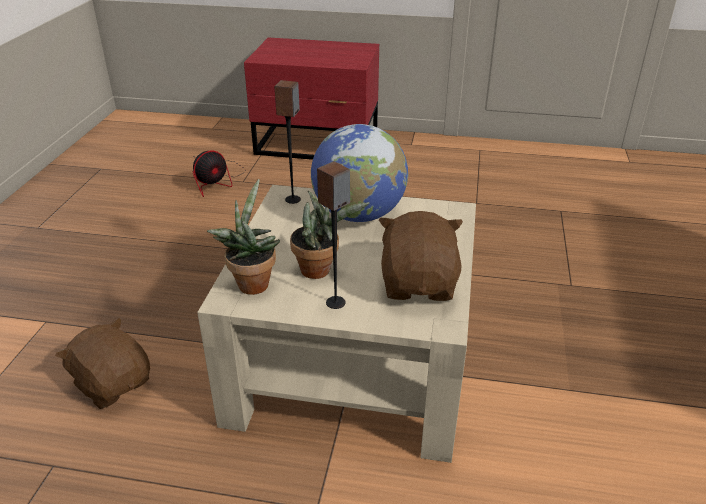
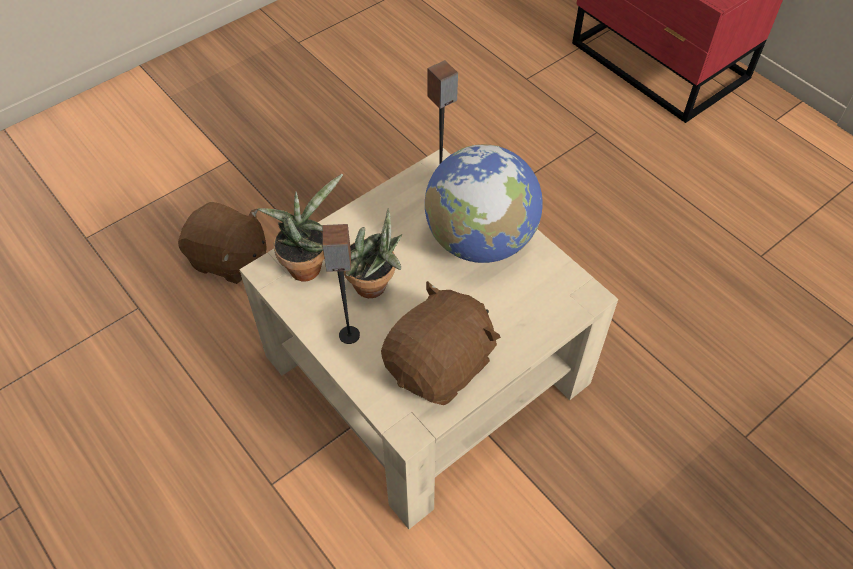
camera: 40 degrees right, 20 degrees up
(113, 383) = (228, 259): brown plush toy -> brown plush toy turned 120 degrees clockwise
(216, 180) = (501, 63): fan -> none

